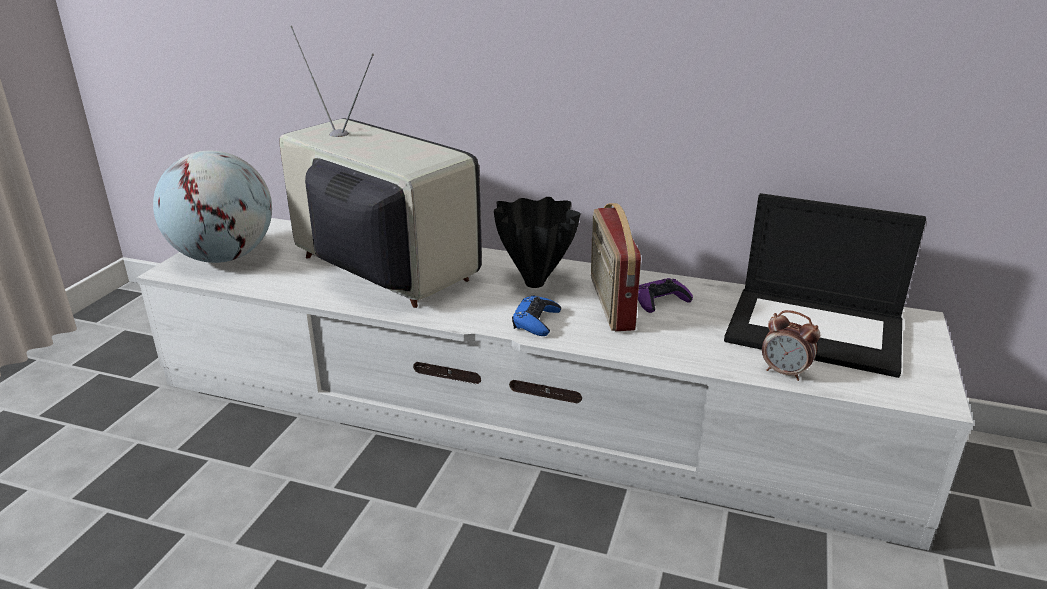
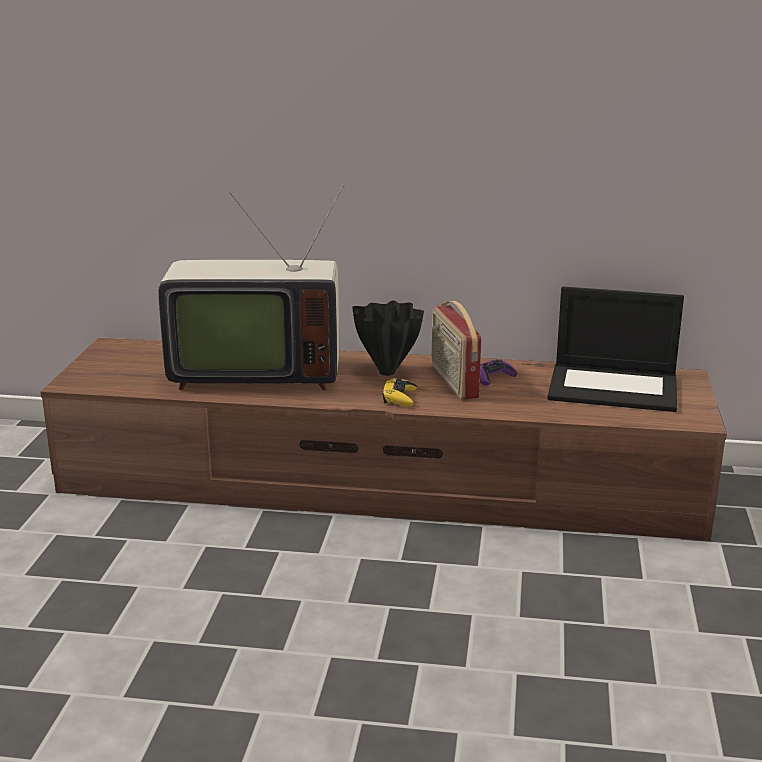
camera: 10 degrees left, 5 degrees down
(224, 257) = (108, 371): globe -> none
(379, 273) = (253, 374): television -> television turned 150 degrees clockwise
(524, 404) = (381, 480): white tv stand -> brown tv stand
(536, 321) = (399, 398): blue game controller -> yellow game controller
(785, 373) = (595, 415): alarm clock -> none

